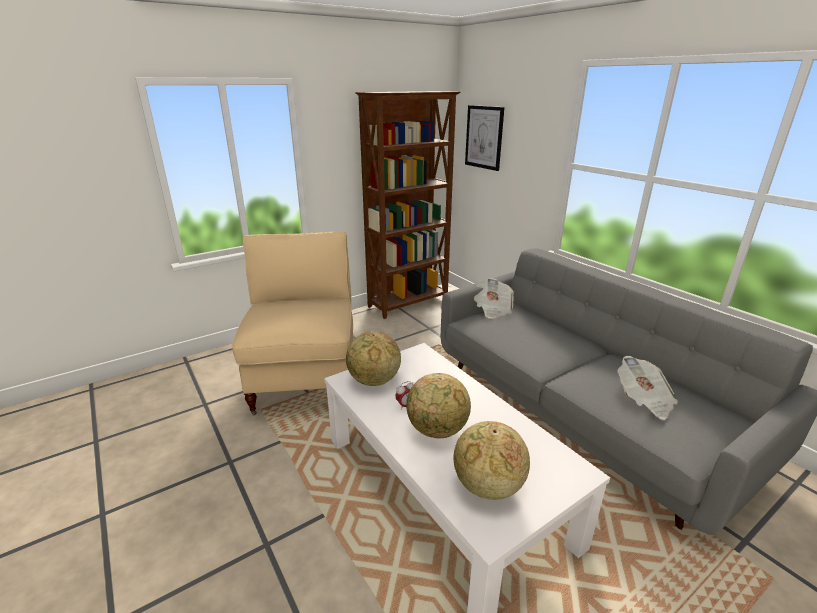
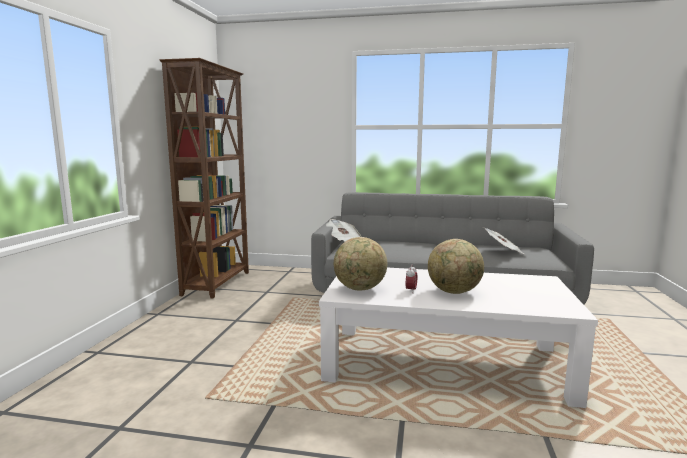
camera: 45 degrees left, 15 degrees down
(307, 380) = (214, 359): beige armchair -> none
(484, 137) = (260, 115): picture -> none
(487, 486) = (529, 299): globe -> none

